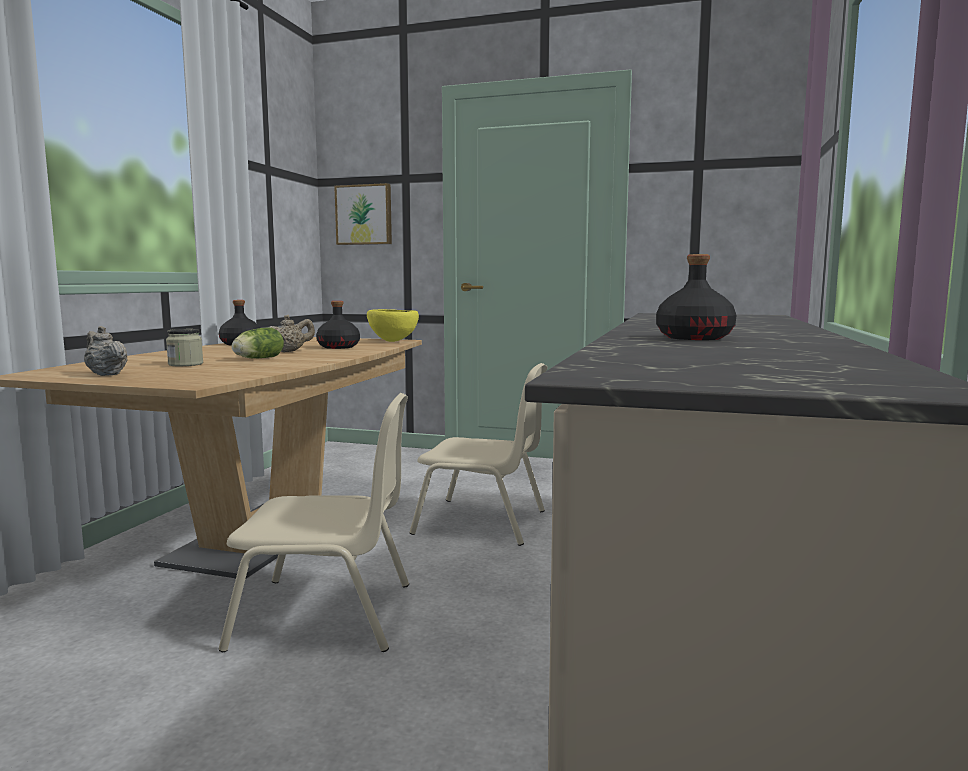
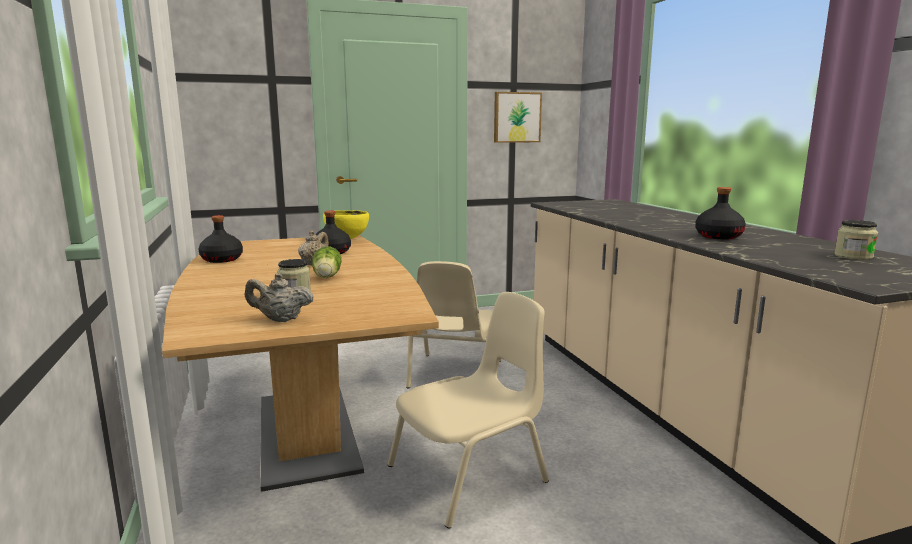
camera: 35 degrees left, 5 degrees up
(364, 215) = (229, 112): picture -> picture (516, 117)
(483, 522) = (453, 374): beige chair -> beige chair turned 120 degrees clockwise
(792, 361) = (853, 256): none -> jar

